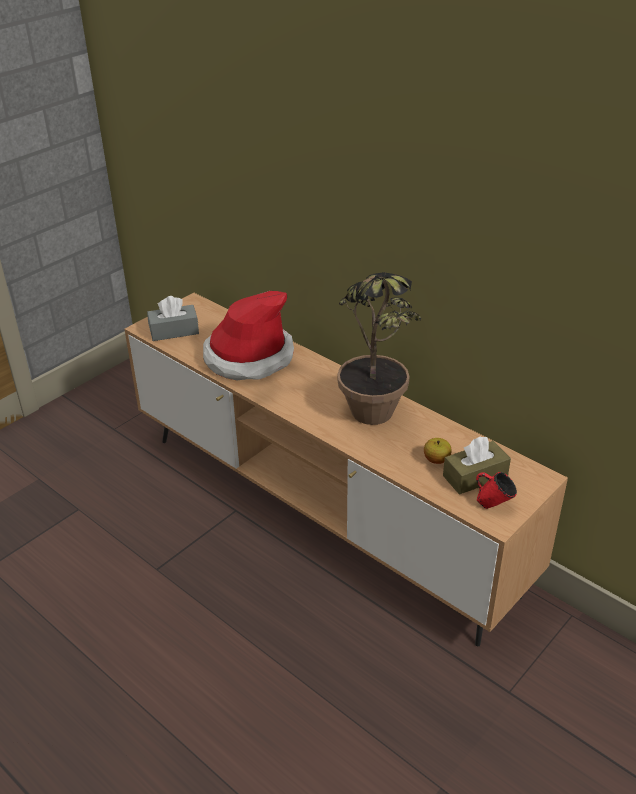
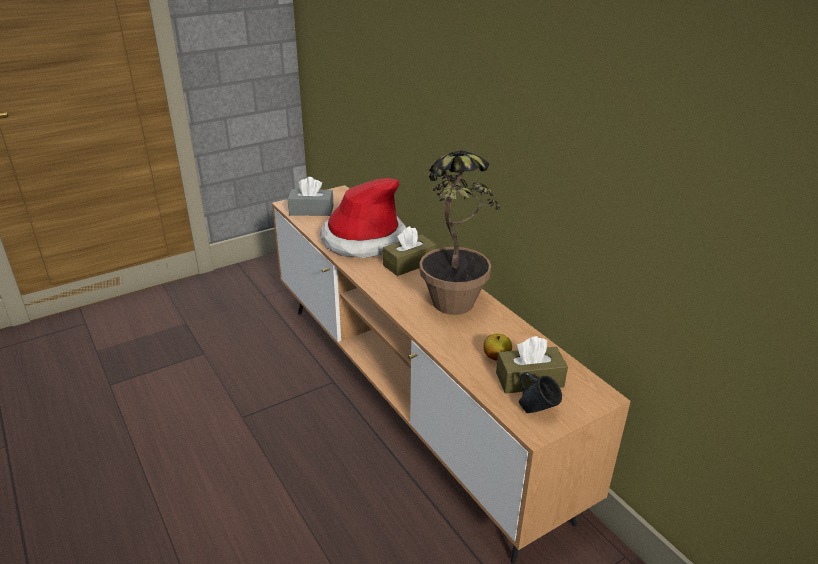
camera: 15 degrees right, 5 degrees down
(309, 376) = (409, 263): none -> brown tissue box
(493, 505) = (537, 411): red mug -> blue mug

